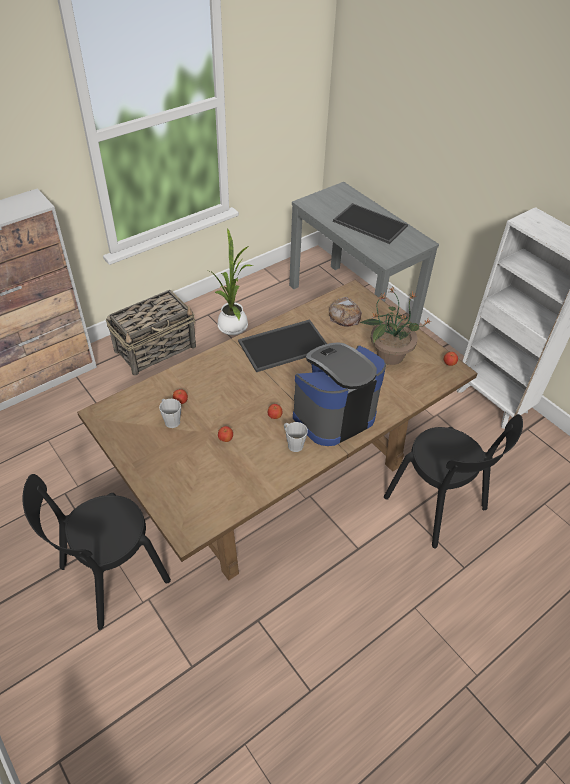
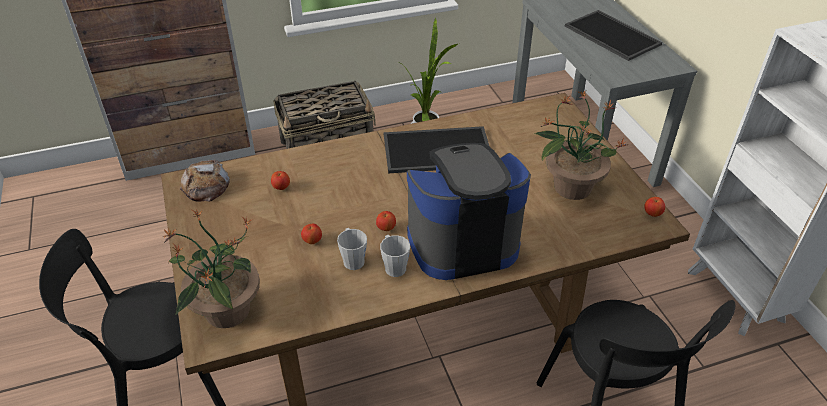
camera: 20 degrees right, 5 degrees down
(171, 420) = (259, 205): grey mug -> grey mug (352, 259)
(189, 508) = (226, 312): none -> potted plant
(344, 315) = (532, 130): bread -> bread (206, 186)

